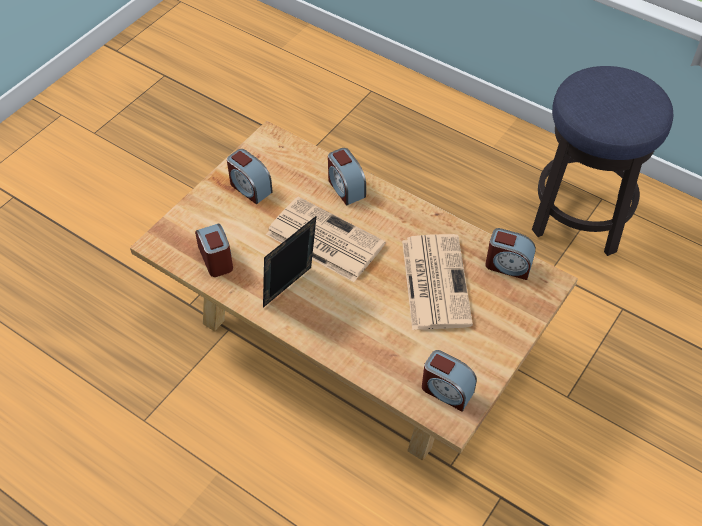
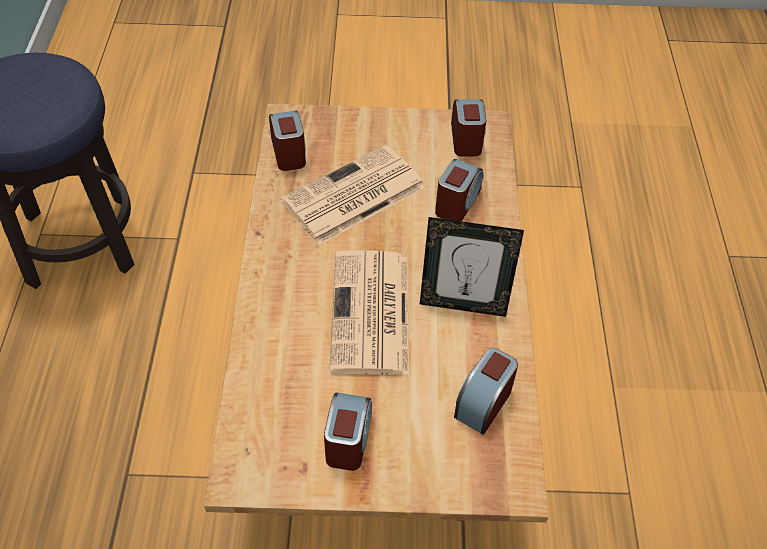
camera: 125 degrees left, 0 degrees up
(345, 188) = (275, 335): alarm clock -> alarm clock (457, 203)

